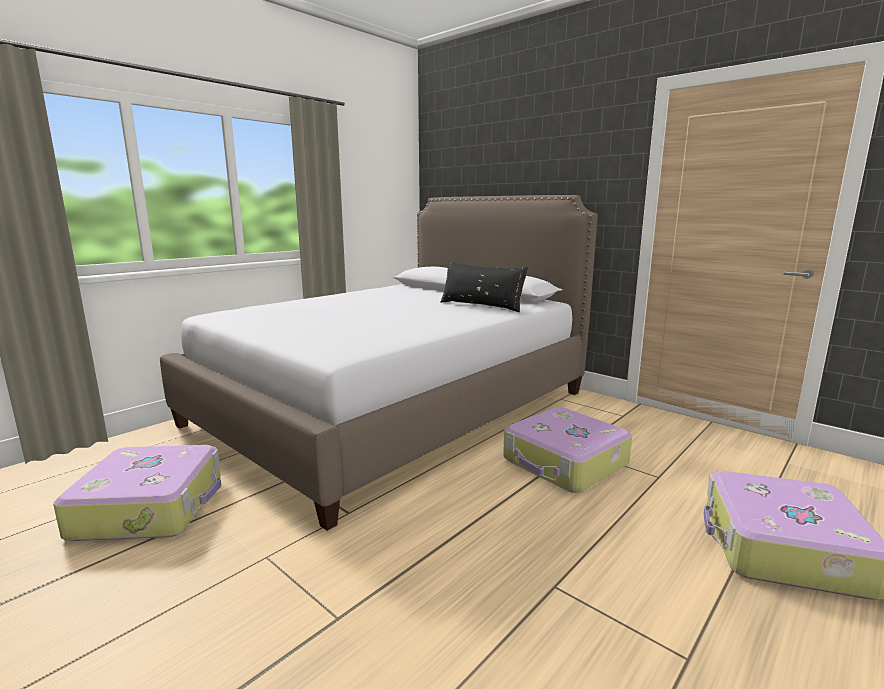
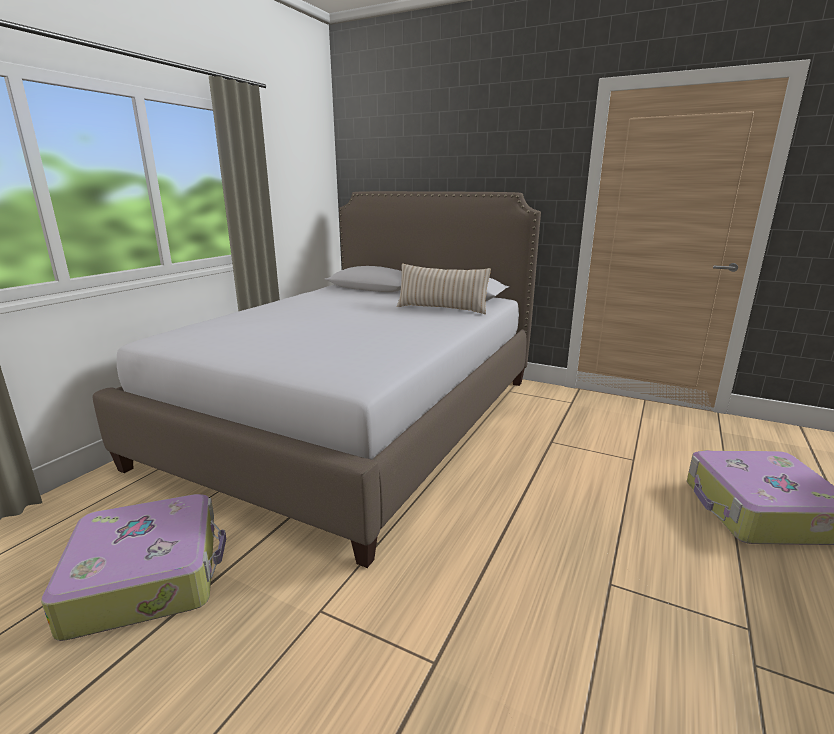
camera: 15 degrees left, 5 degrees up
(481, 306) = (441, 308): black pillow -> beige pillow
(565, 463) = (549, 457): suitcase -> none

